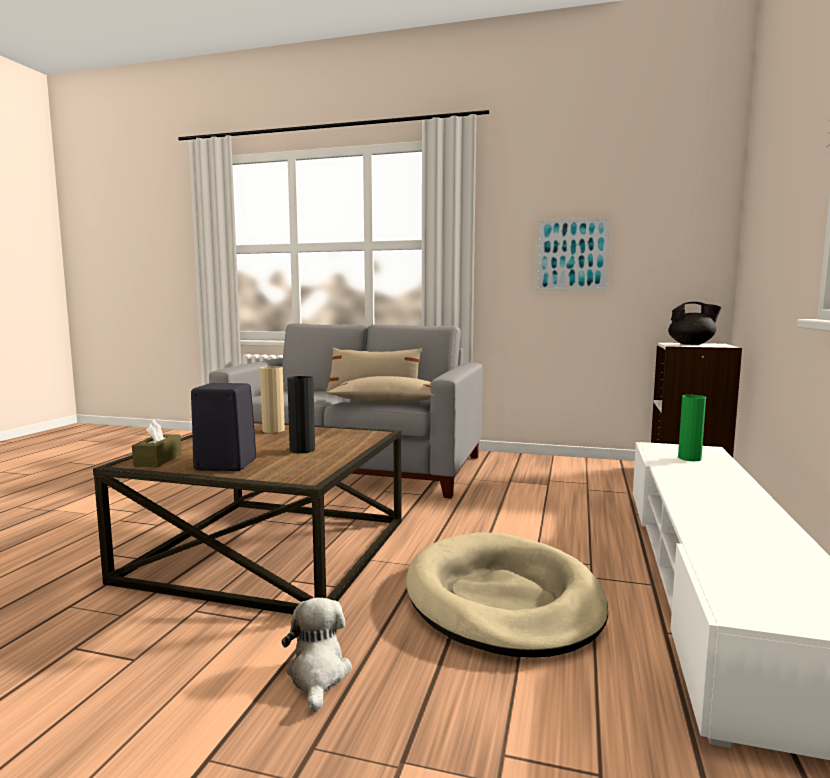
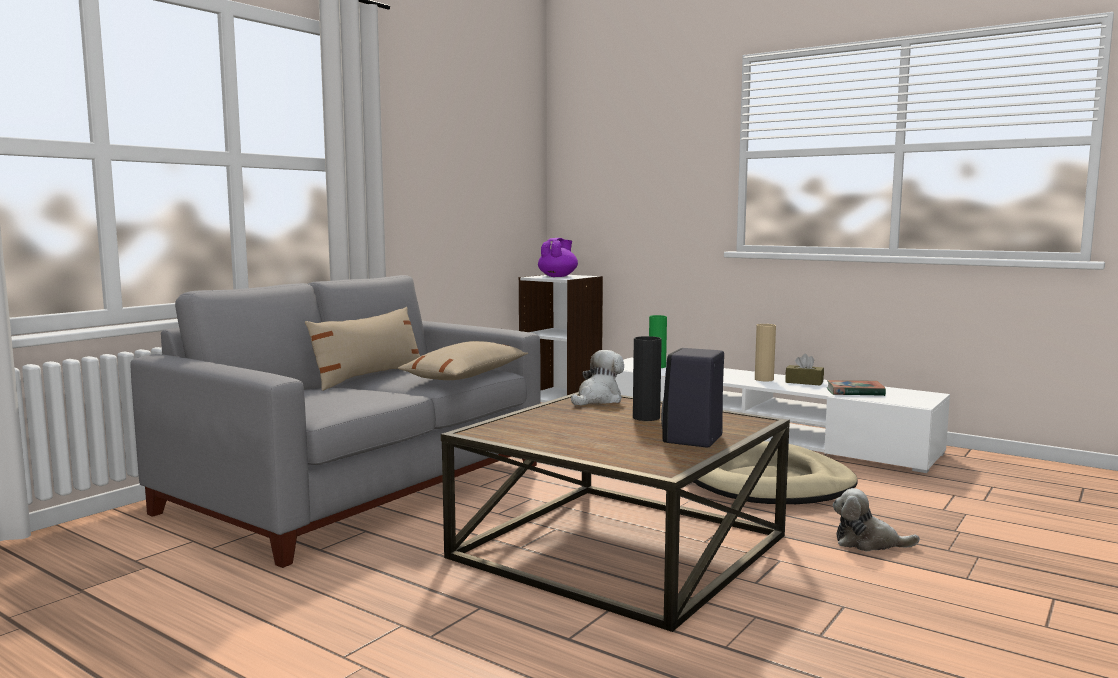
camera: 70 degrees left, 0 degrees up
(158, 460) = (652, 460): brown tissue box -> brown tissue box (804, 382)
(273, 430) = (535, 422): beige vase -> beige vase (764, 379)
(362, 435) = (598, 400): none -> plush toy
(572, 255) = (450, 188): picture -> none
(692, 344) = (558, 276): black teapot -> purple teapot
(745, 560) = (855, 392): none -> book

